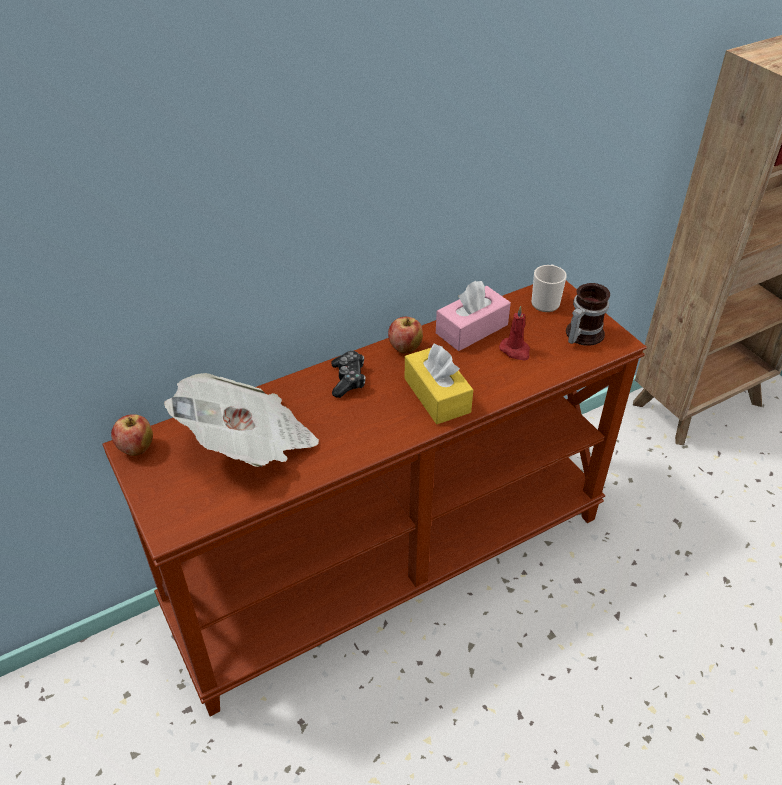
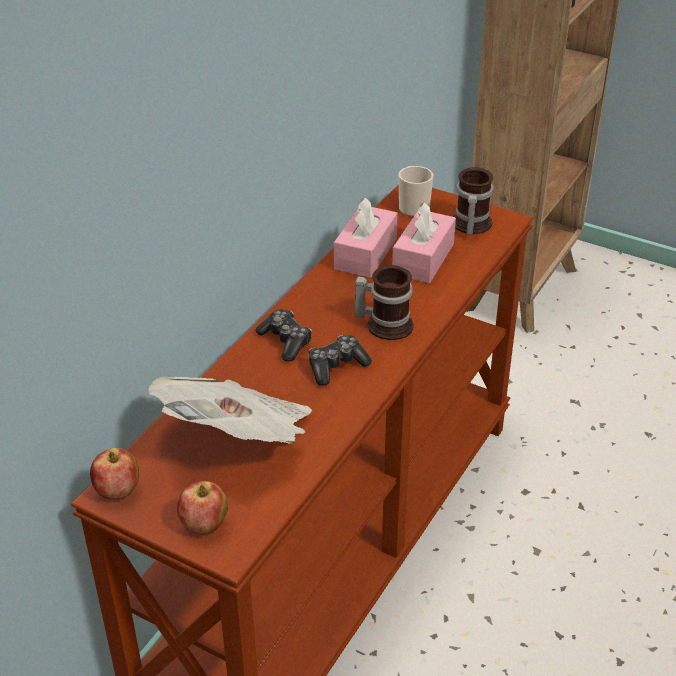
camera: 30 degrees left, 5 degrees down
(368, 416) = (336, 366): none -> game controller
(405, 348) = (317, 293): apple -> apple (204, 525)
(437, 395) = (385, 324): yellow tissue box -> mug
(515, 350) = (423, 259): red candle -> pink tissue box

